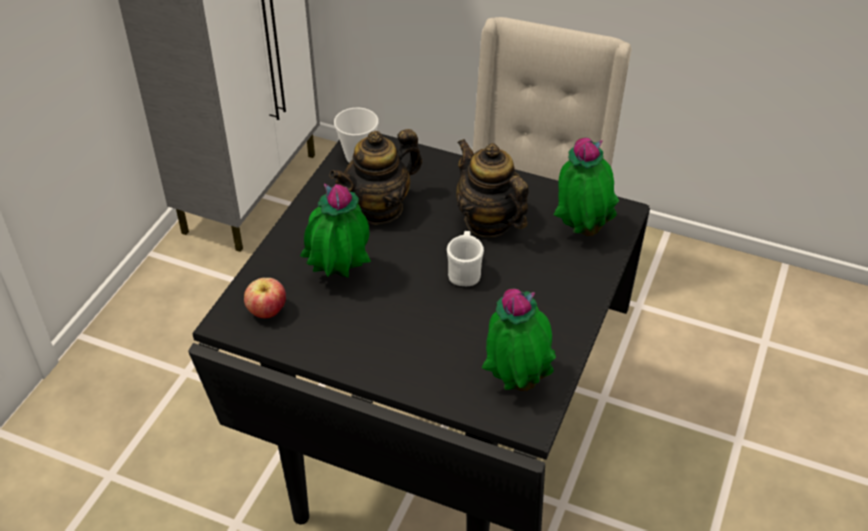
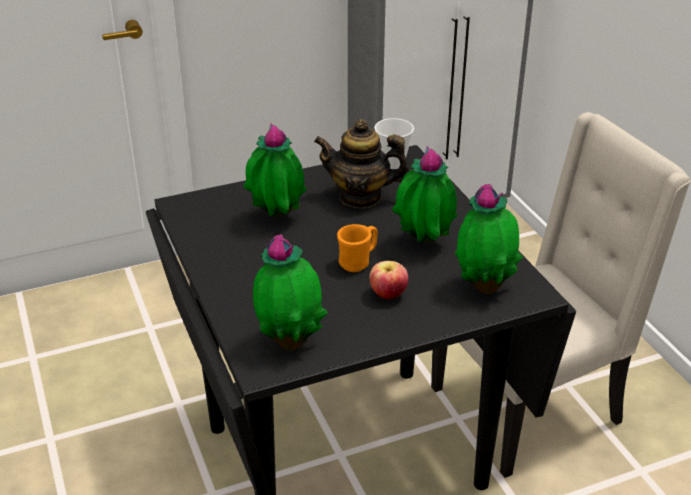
camera: 45 degrees right, 10 degrees down
(267, 312) = (207, 212): apple -> apple (388, 294)
(464, 272) = (358, 262): white mug -> orange mug
(489, 221) = (423, 244): teapot -> potted plant

